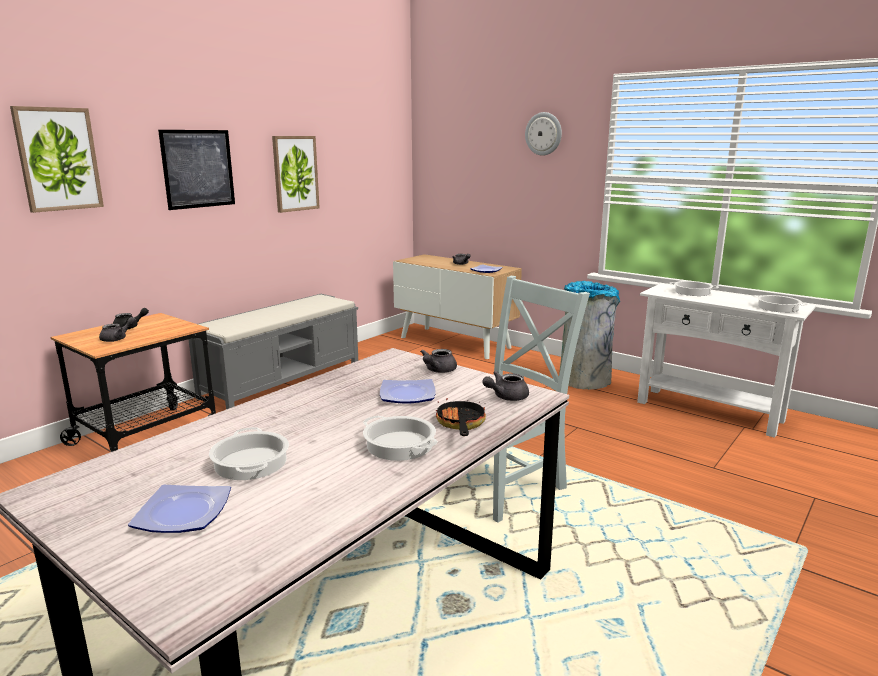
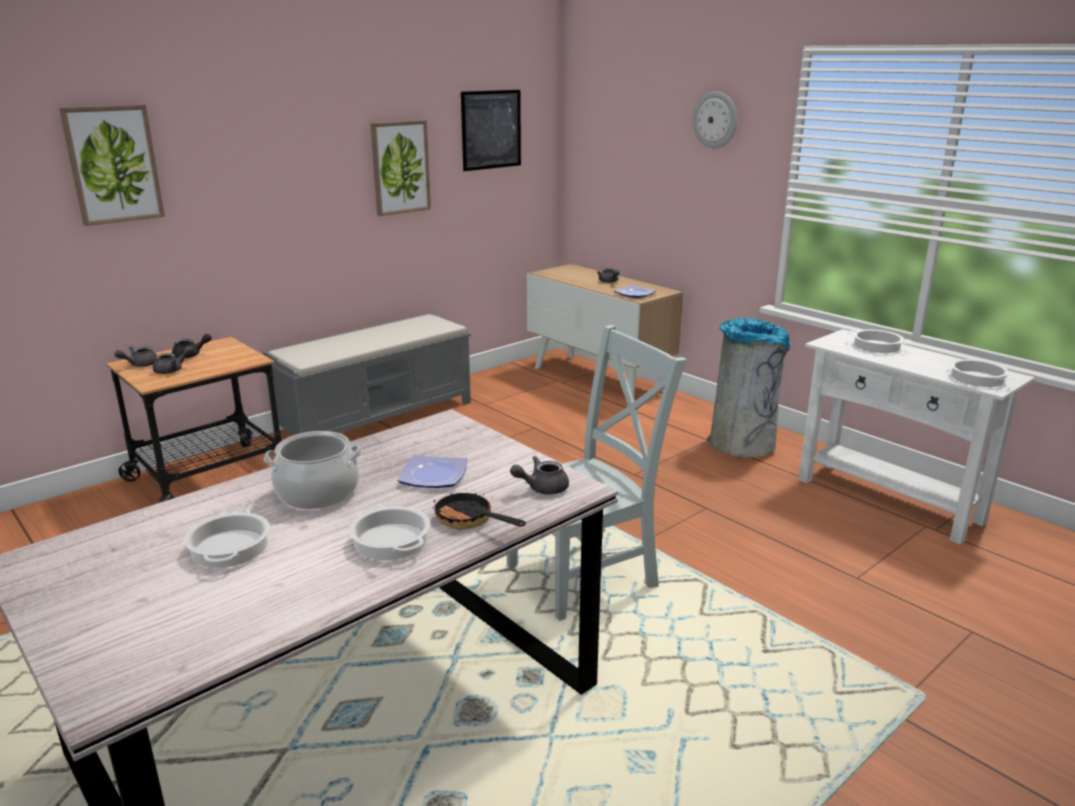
camera: 10 degrees right, 5 degrees up
(182, 512) = (141, 598): plate -> none
(198, 169) = (277, 167): picture -> picture (491, 130)
(311, 414) = (317, 493): none -> cooking pot
(437, 371) = (484, 445): grey teapot -> grey teapot (140, 365)
(460, 425) = (470, 521): frying pan -> frying pan turned 60 degrees counterclockwise

